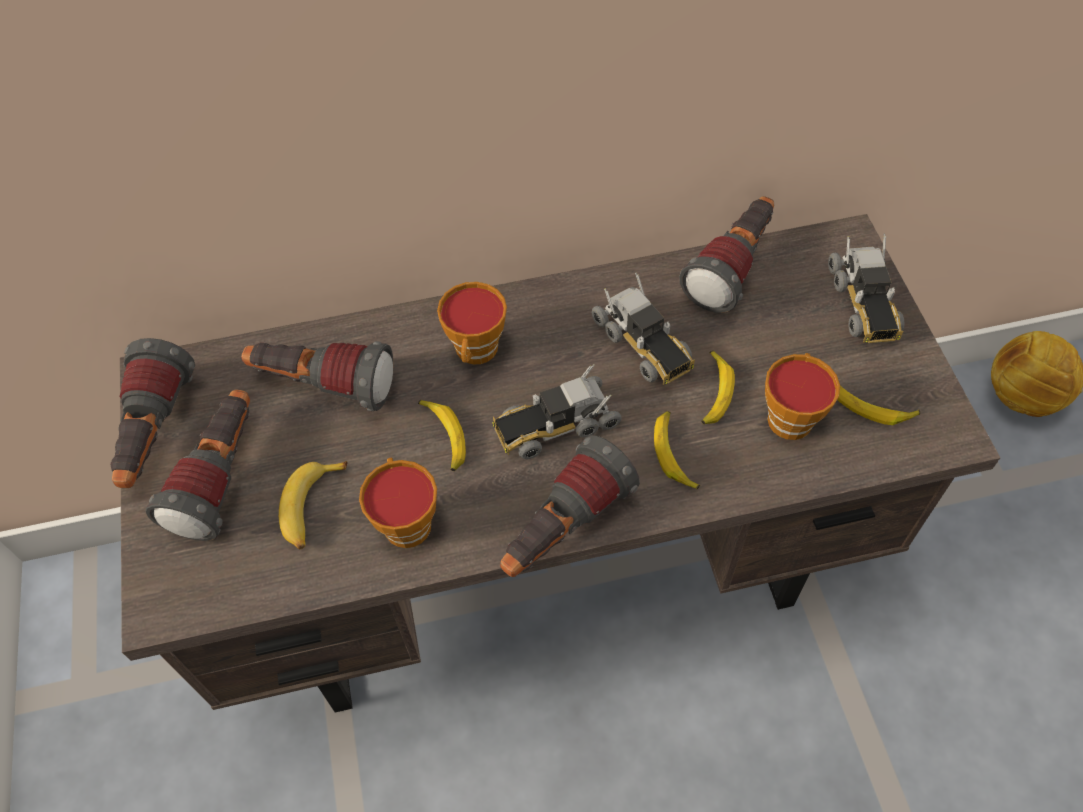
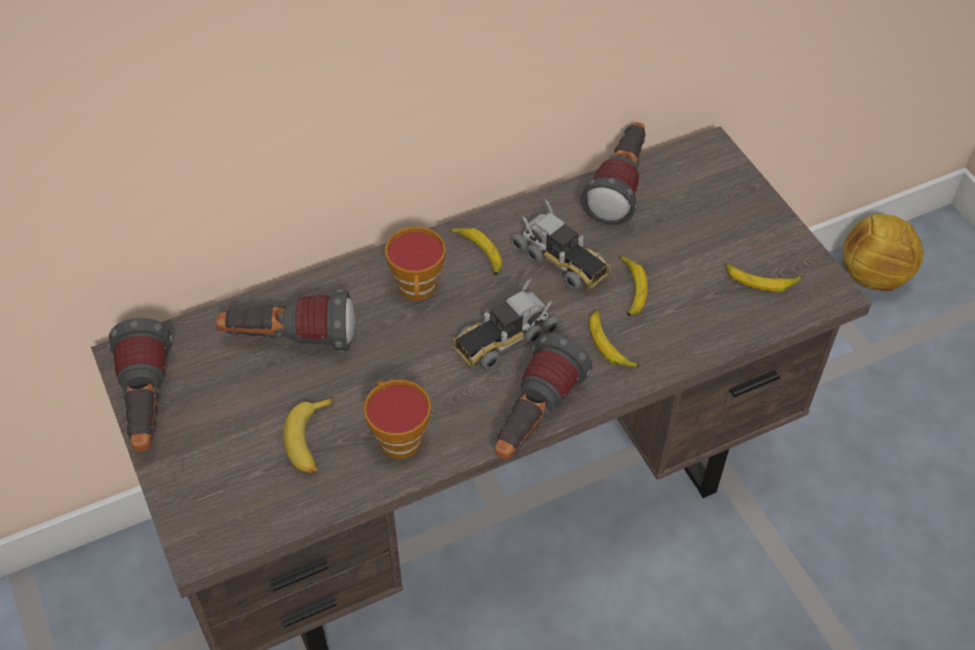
camera: 15 degrees left, 5 degrees down
(222, 477) = (221, 430): flashlight -> none
(444, 437) = (410, 364): banana -> banana (478, 253)
(790, 415) = (697, 297): cup -> none
(864, 303) = (736, 199): toy truck -> none

